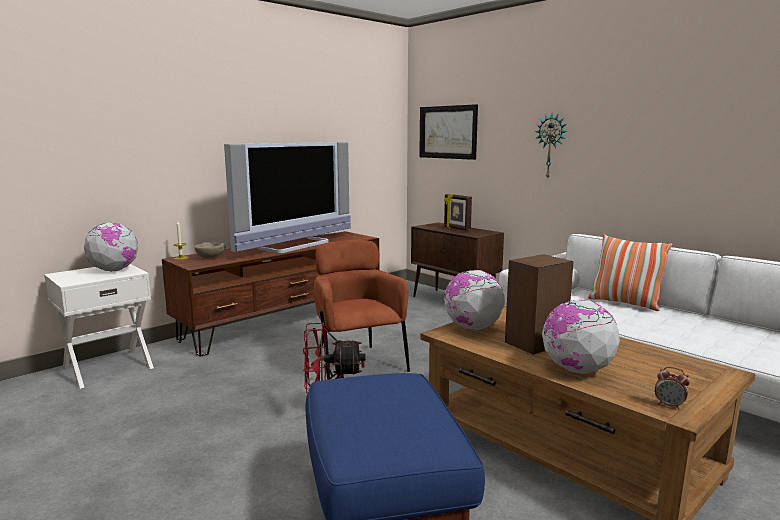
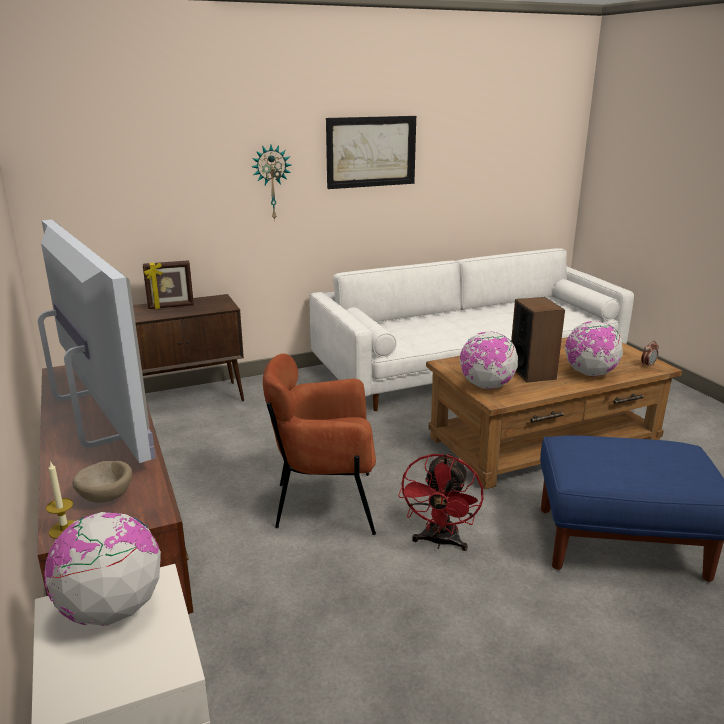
camera: 70 degrees left, 10 degrees up
(448, 132) = (102, 174): picture -> picture (371, 151)
(624, 303) = (410, 323): pillow -> none

